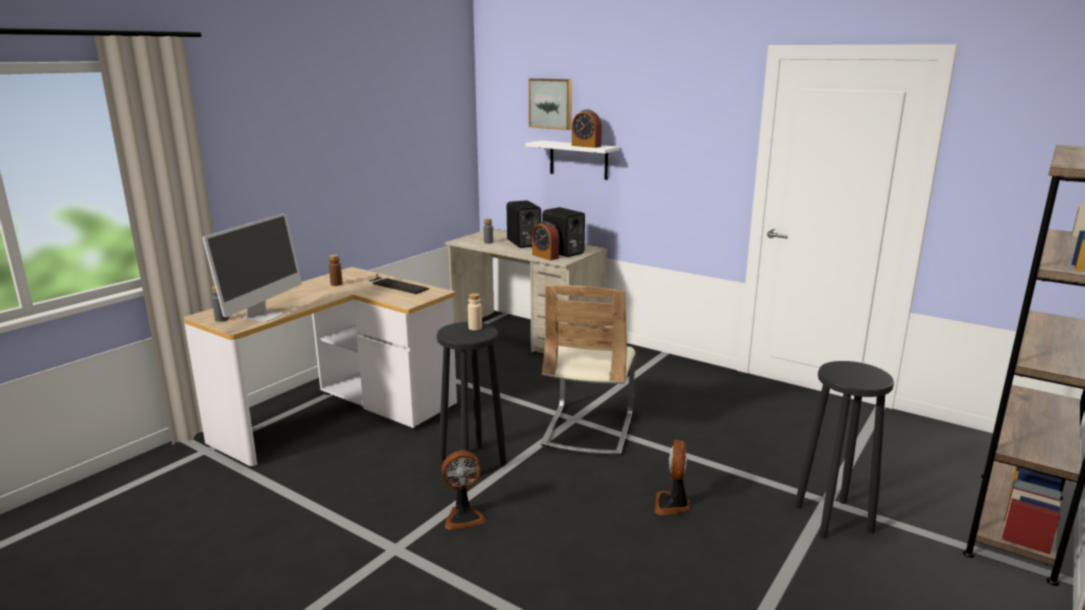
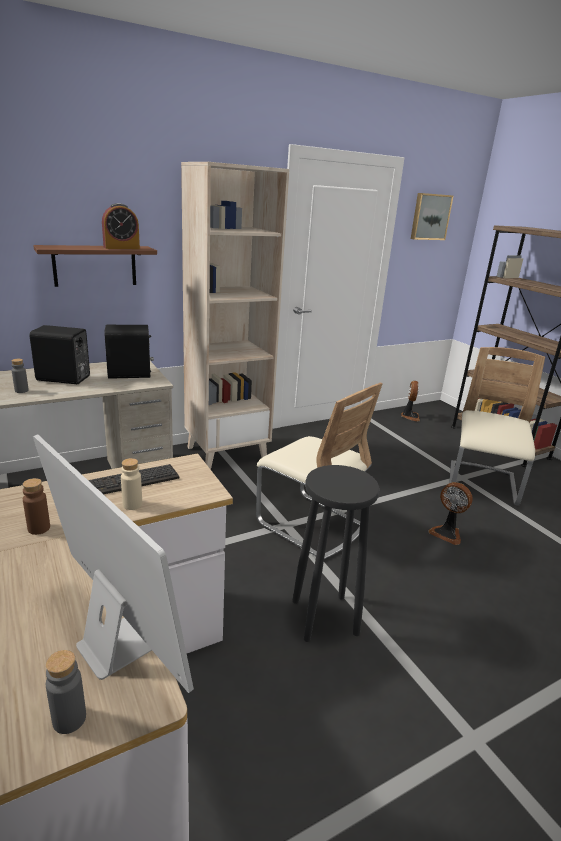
camera: 65 degrees left, 5 degrees up
(463, 517) = (428, 659): fan -> fan (410, 416)
(475, 328) = (335, 474): beige bottle -> beige bottle (132, 504)
(545, 256) = (129, 384): alarm clock -> none
(551, 103) = (45, 195): picture -> picture (430, 217)
(578, 160) = (95, 265): white shelf -> brown shelf
(652, 365) = (227, 453): none -> beige bookcase
(833, 519) = (482, 484): black stool -> beige chair

